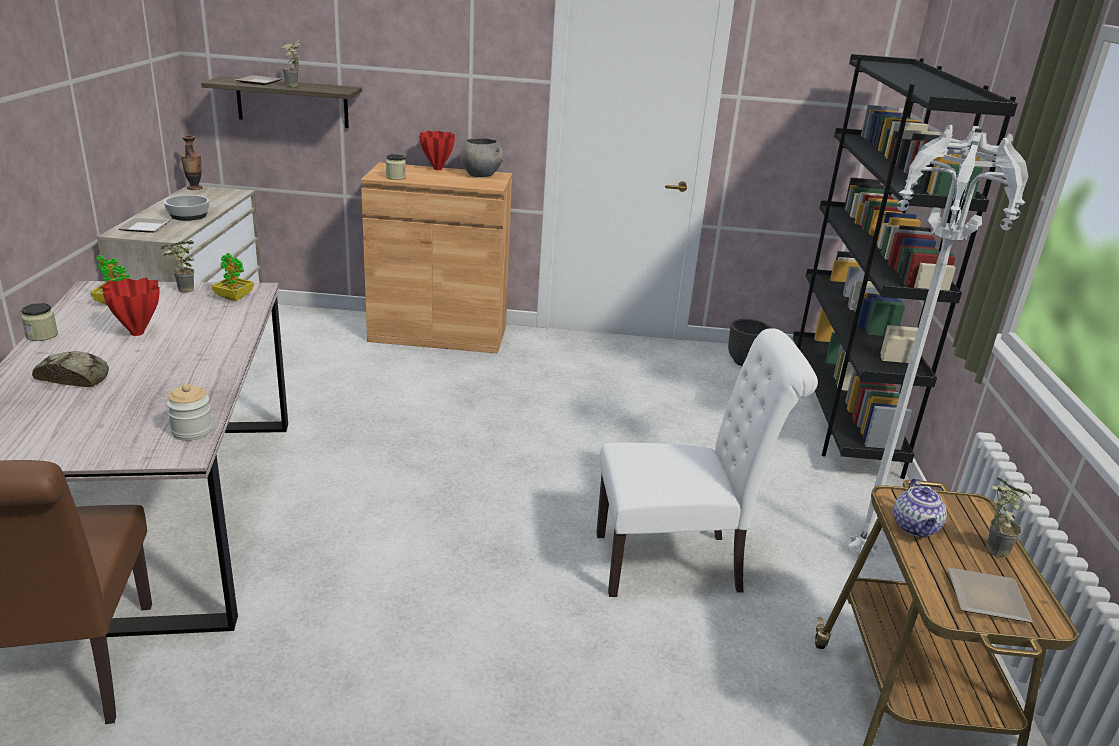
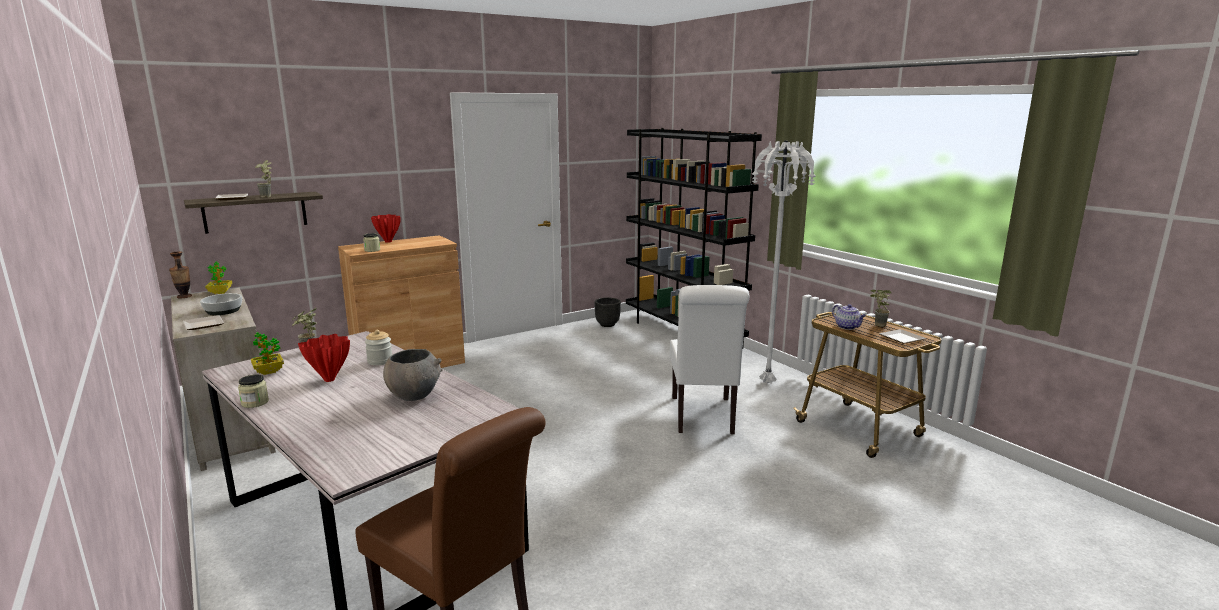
camera: 35 degrees left, 10 degrees down
(74, 377) = (340, 411): bread -> none
(192, 431) = (486, 404): jar -> jar (380, 361)
(234, 297) = (355, 345): potted plant -> potted plant (220, 292)
(481, 175) = (423, 239): grey bowl -> grey bowl (414, 395)
(678, 563) = (703, 417): white chair -> white chair turned 135 degrees clockwise

